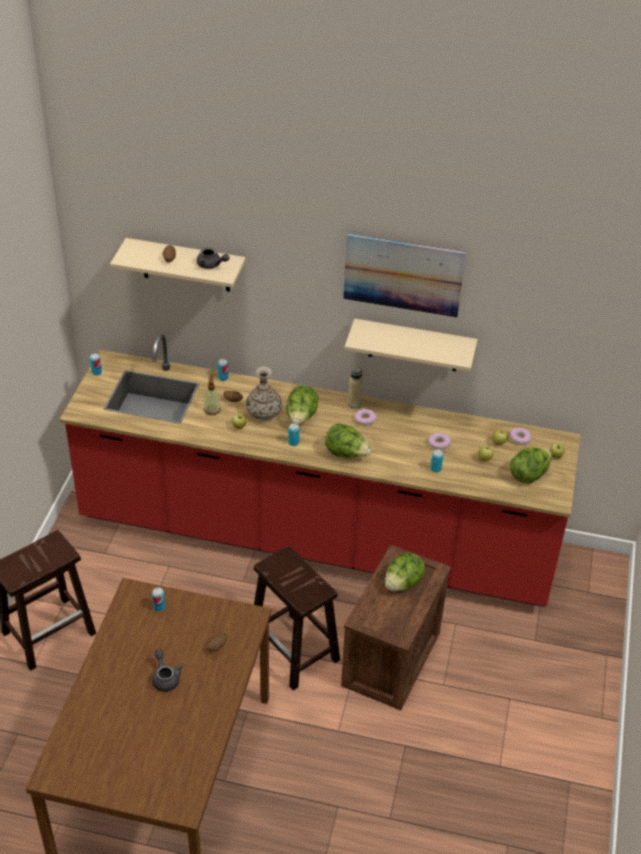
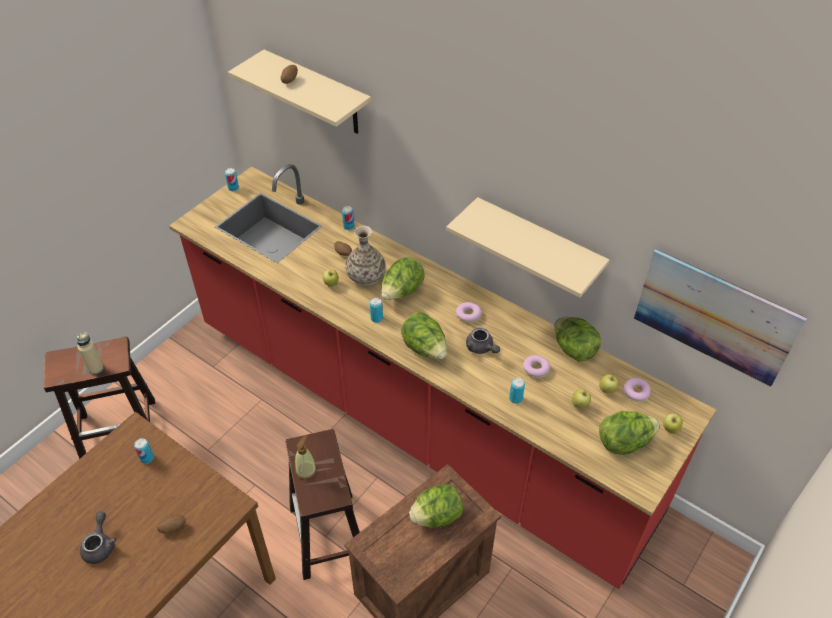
camera: 25 degrees right, 5 degrees up
(211, 265) = (328, 97): grey teapot -> grey teapot (481, 348)
(212, 409) = (316, 257): soap dispenser -> soap dispenser (306, 470)
(354, 404) = (467, 293): beige bottle -> beige bottle (96, 368)
(403, 274) = (531, 157): picture -> picture (714, 316)
(459, 422) = (573, 350): none -> lettuce

